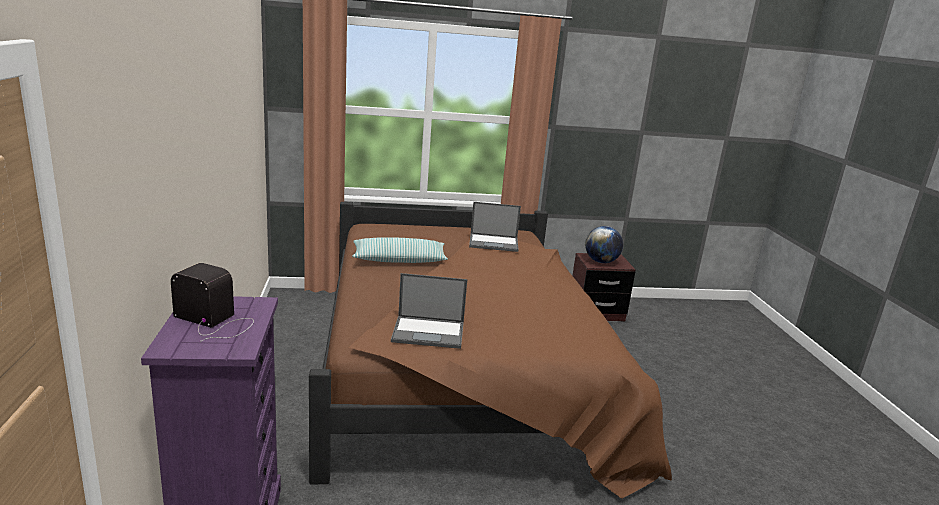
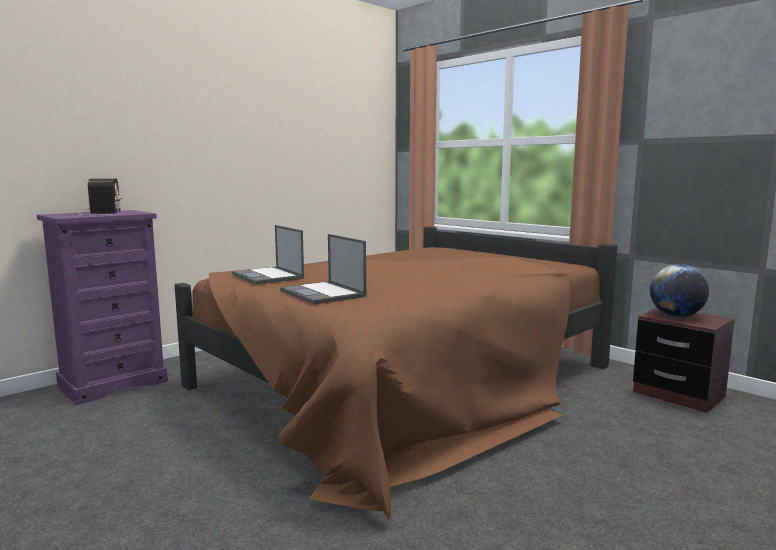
camera: 55 degrees right, 10 degrees down
(399, 260) = (392, 258): pillow -> none
(494, 243) = (503, 260): laptop -> laptop (323, 293)

